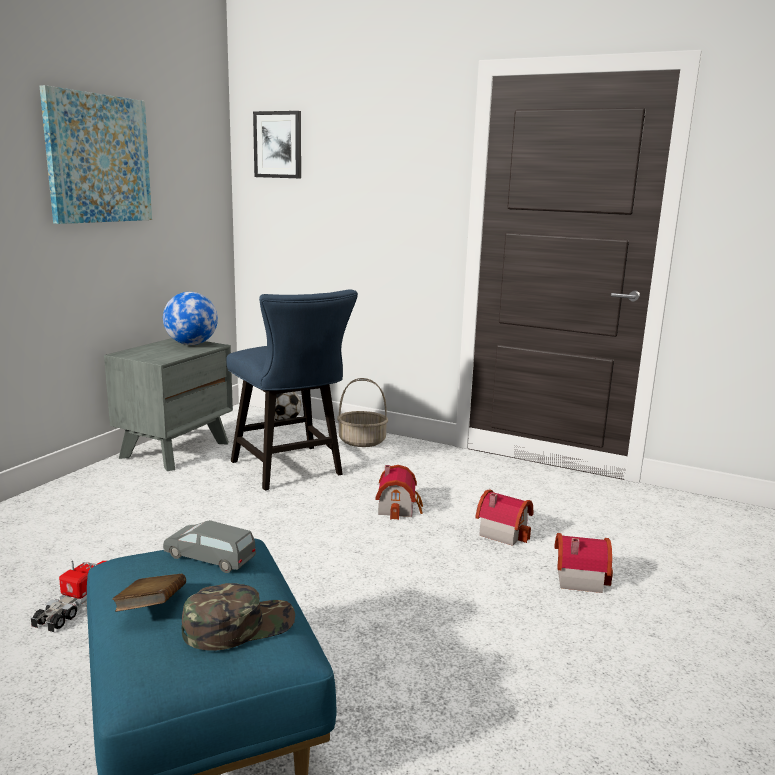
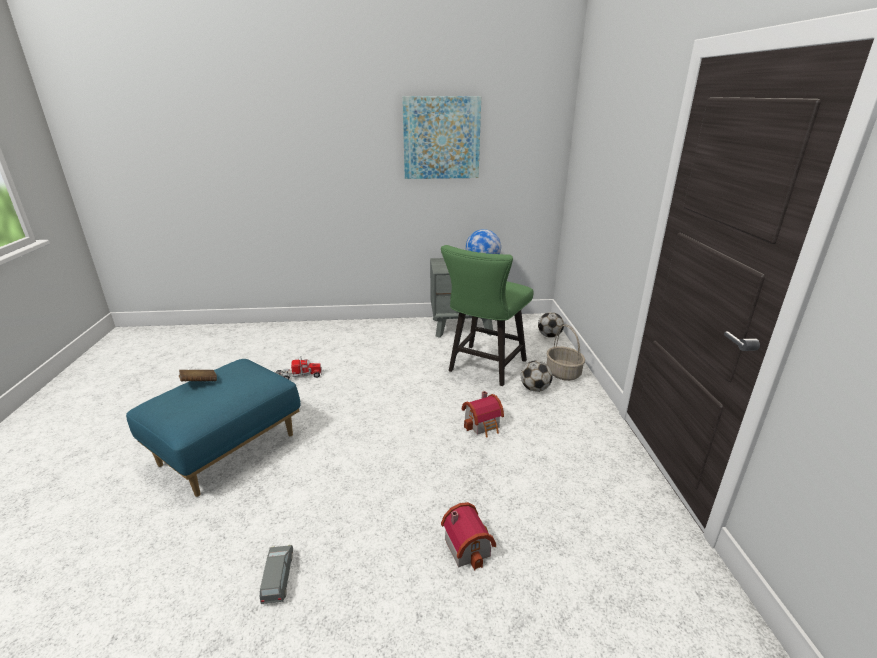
camera: 60 degrees right, 10 degrees up
(210, 558) = (250, 378): grey toy car -> grey toy car (278, 578)
(239, 625) = (192, 407): green cap -> none
(278, 145) = (588, 122): picture -> none
(291, 470) = (484, 368): blue chair -> green chair
(370, 462) = (535, 389): none -> football
(503, 531) = (501, 483): toy house -> none

